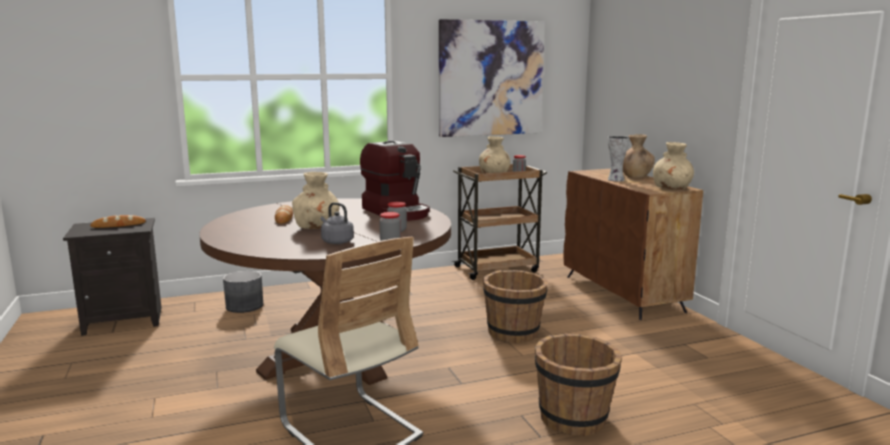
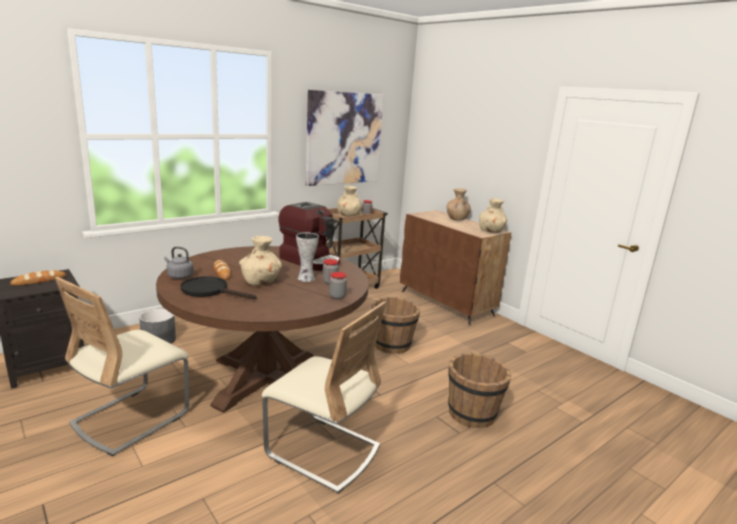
camera: 20 degrees left, 5 degrees up
(170, 373) = (131, 418): none -> beige chair
(253, 231) = (210, 291): none -> black frying pan
(336, 241) = (293, 298): grey kettle -> grey kettle (179, 276)
(615, 180) = (447, 223): vase -> vase (305, 279)

